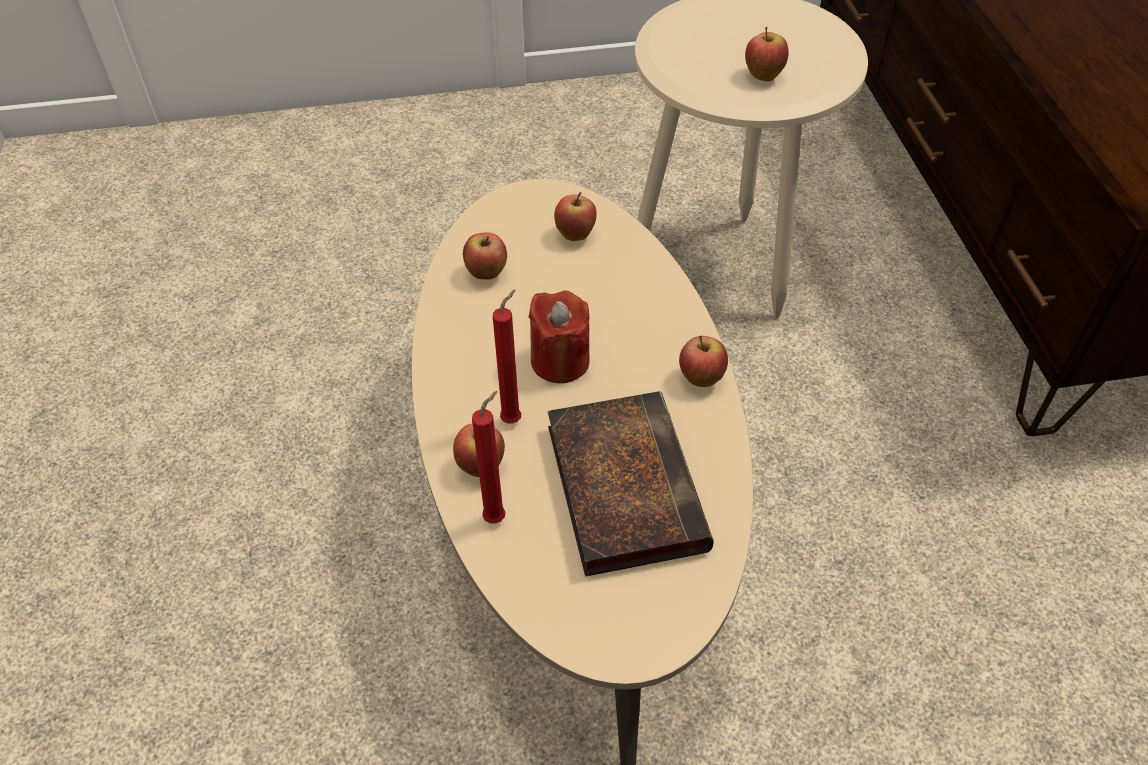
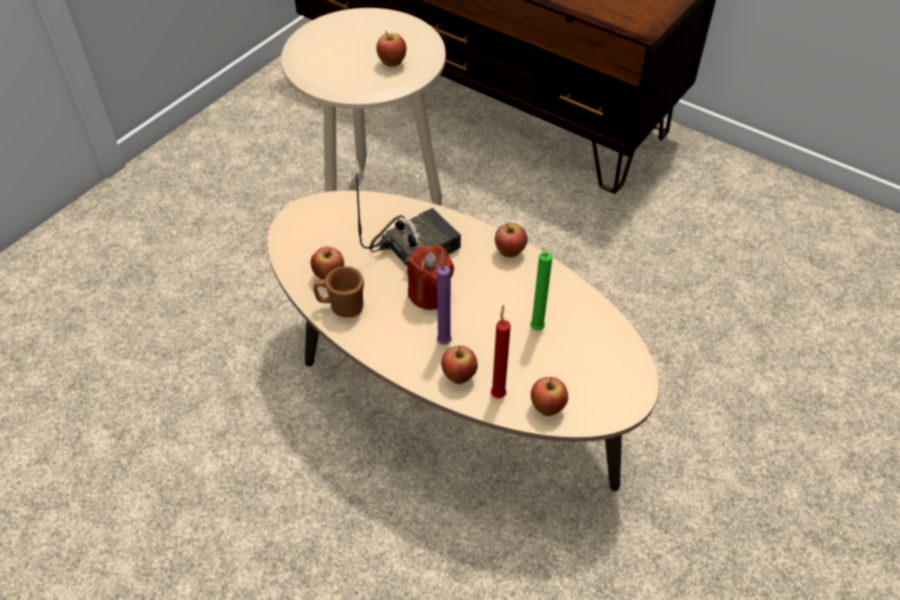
camera: 45 degrees left, 0 degrees up
(461, 311) = (341, 306): none -> brown mug
(514, 418) = (444, 340): red candle -> purple candle
(575, 235) = (352, 222): apple -> apple (547, 408)
(606, 301) = (415, 246): none -> radio
(621, 484) = (535, 330): book -> green candle

